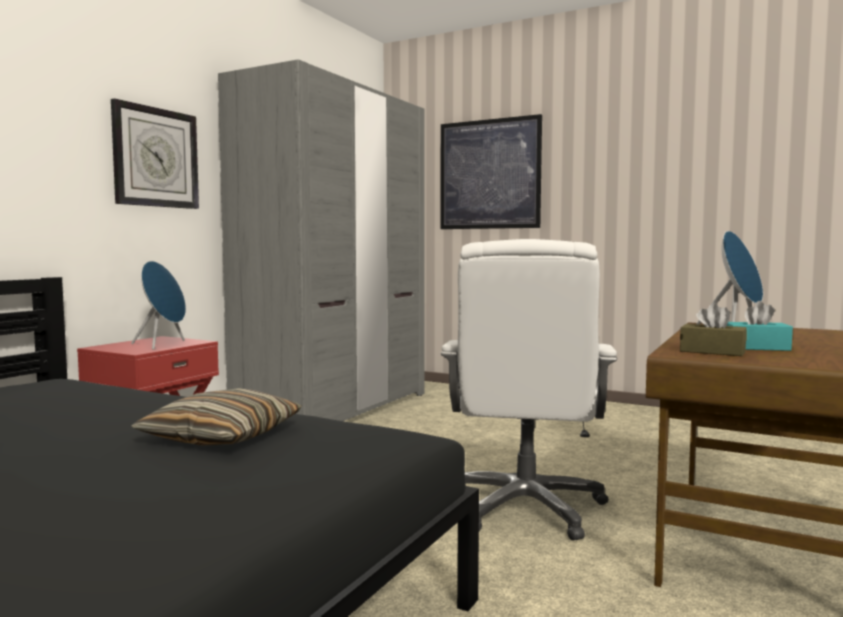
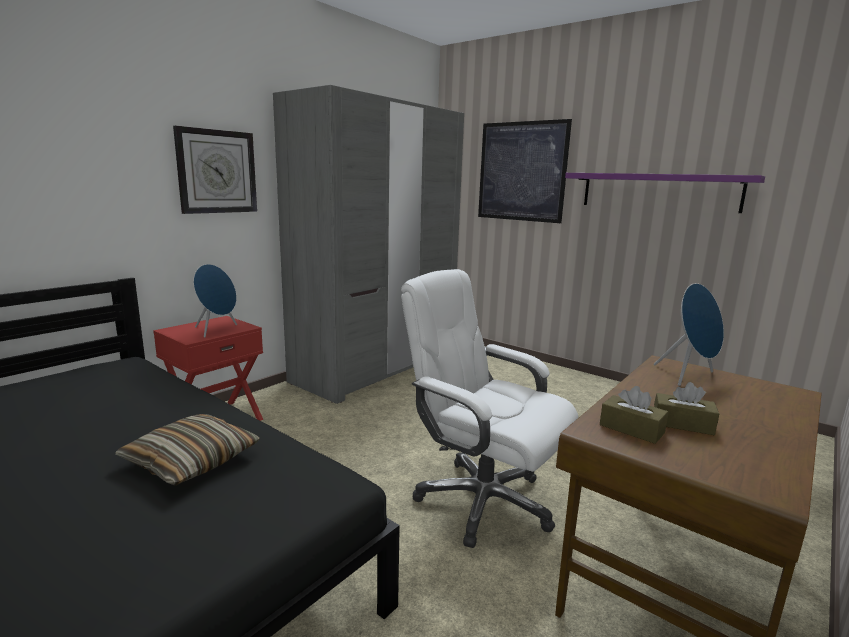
camera: 10 degrees right, 10 degrees up
(526, 508) = (482, 501): white office chair -> white office chair turned 105 degrees clockwise
(644, 184) = (658, 191): none -> purple shelf
(756, 347) = (682, 424): turquoise tissue box -> brown tissue box

